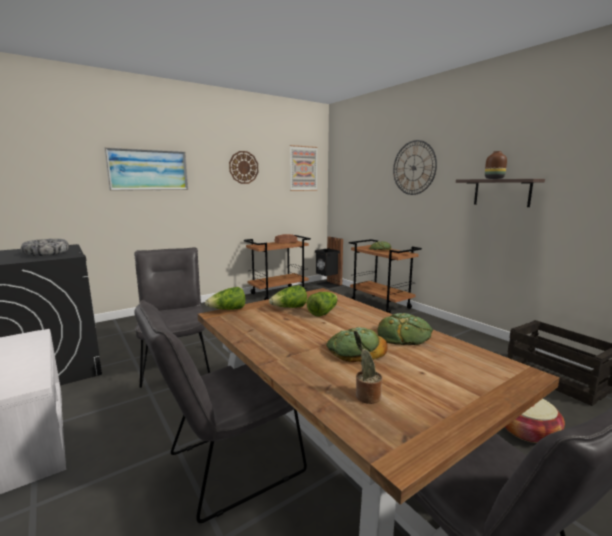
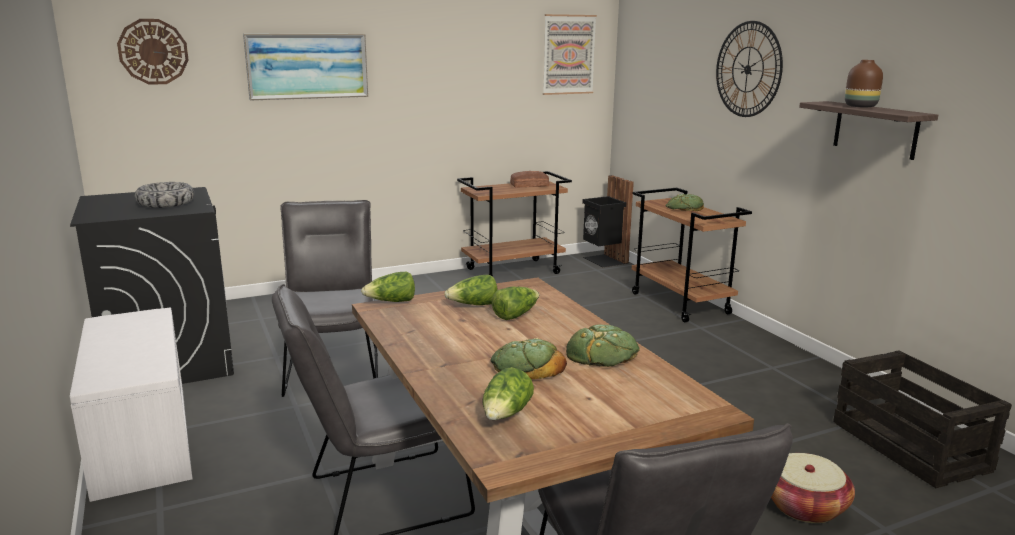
camera: 10 degrees right, 5 degrees up
(243, 167) = (461, 56): wall clock -> wall clock (153, 51)
(366, 396) = (506, 415): potted plant -> lettuce

